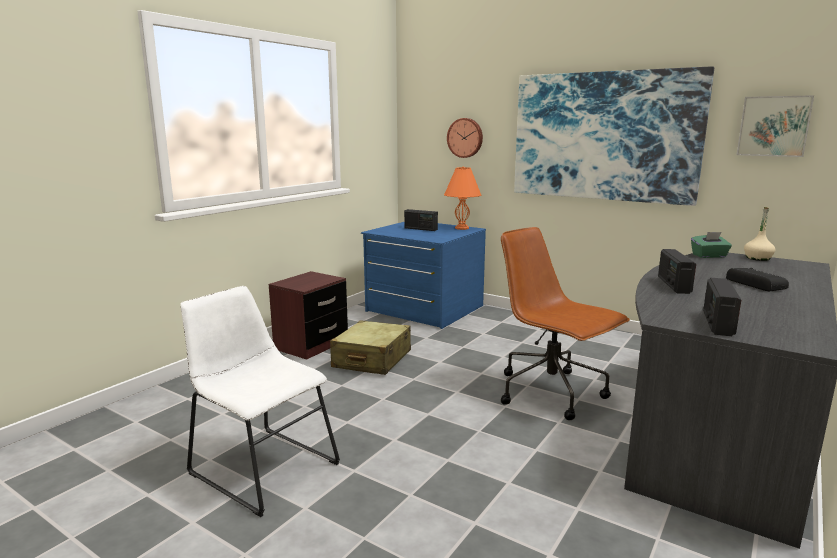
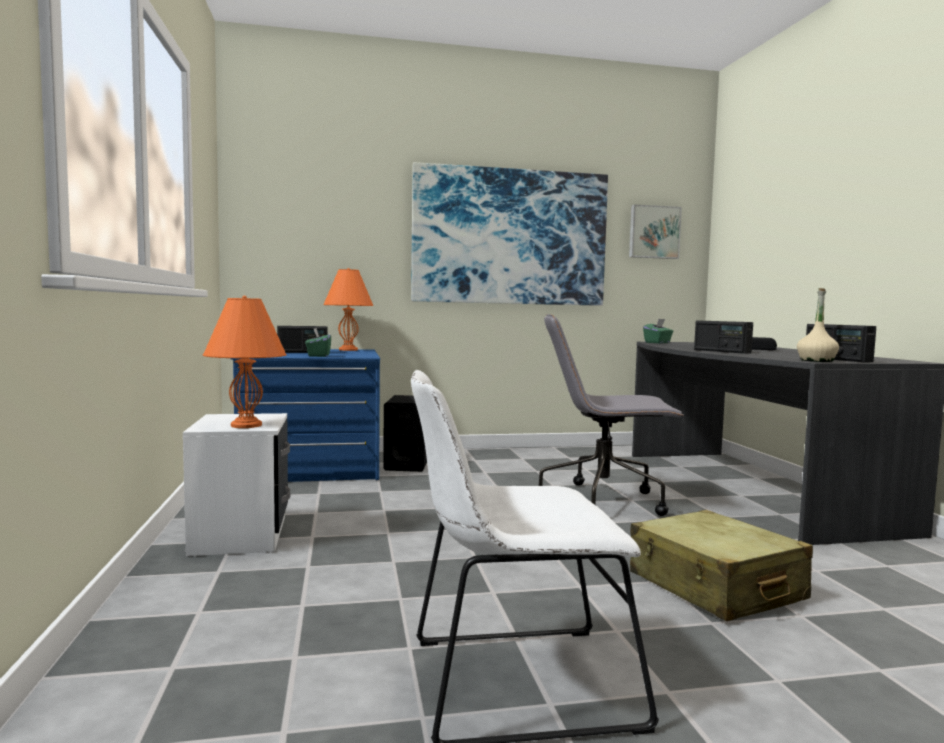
camera: 45 degrees left, 10 degrees down
(302, 284) = (246, 425): none -> orange table lamp
(311, 345) = (240, 535): brown nightstand -> white nightstand
(372, 359) = (368, 526): beige suitcase -> beige suitcase (715, 587)
(413, 235) = (318, 355): none -> green tissue box
(465, 138) = (336, 234): wall clock -> none
(484, 321) = (407, 464): none -> black speaker
(552, 393) = (604, 502): brown office chair -> grey office chair
(758, 258) = (686, 342): beige bottle -> beige bottle (816, 360)

